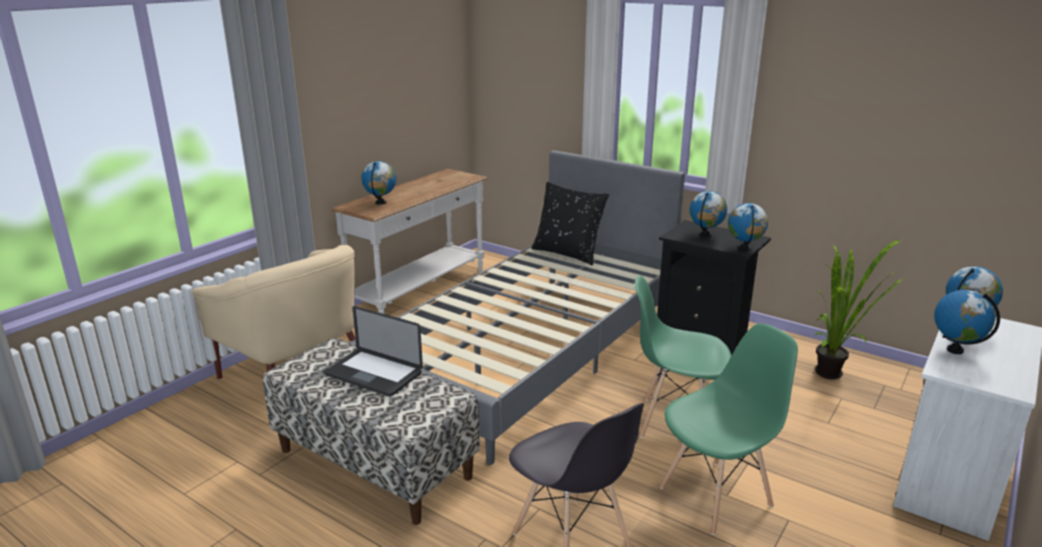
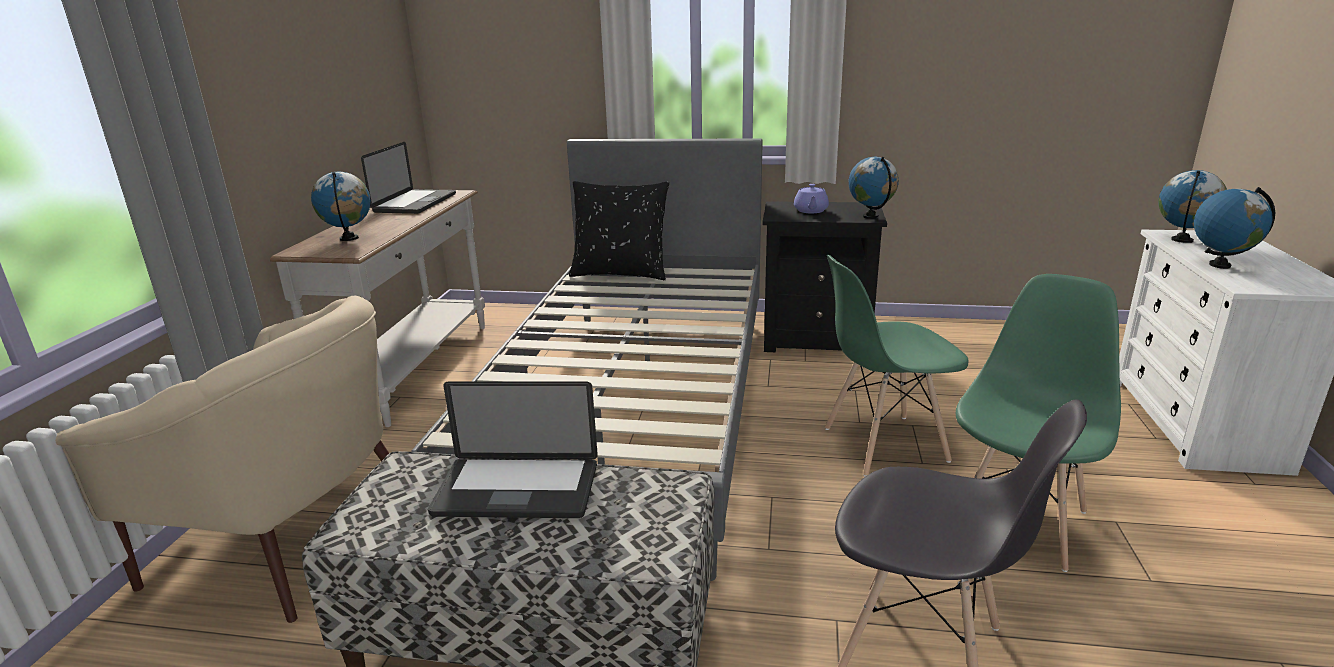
camera: 25 degrees left, 0 degrees up
(440, 181) = (415, 203): none -> laptop
(705, 235) = (810, 211): globe -> purple teapot
(835, 374) = (983, 347): potted plant -> none

